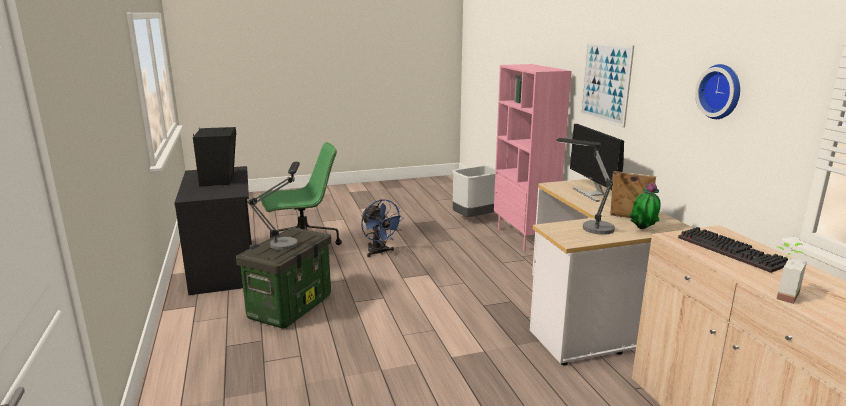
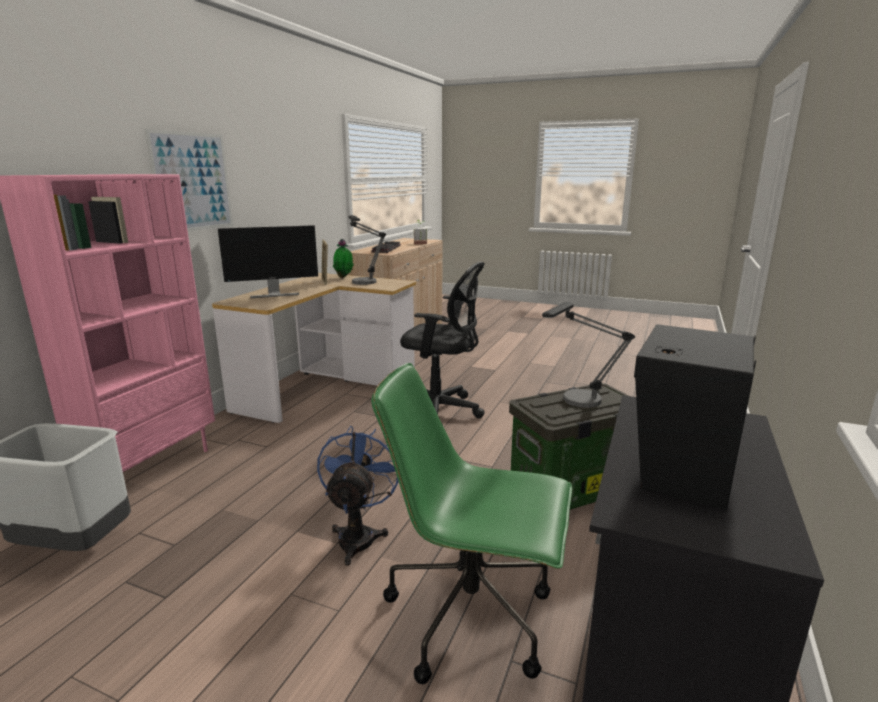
camera: 140 degrees left, 0 degrees up
(451, 329) = (440, 411): none -> black office chair
(592, 194) = (273, 294): monitor -> monitor turned 45 degrees clockwise
(721, 91) = (301, 169): wall clock -> none

